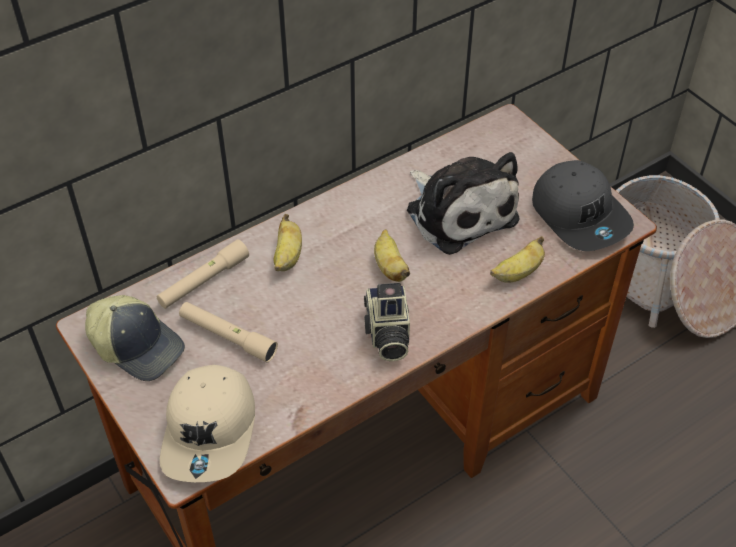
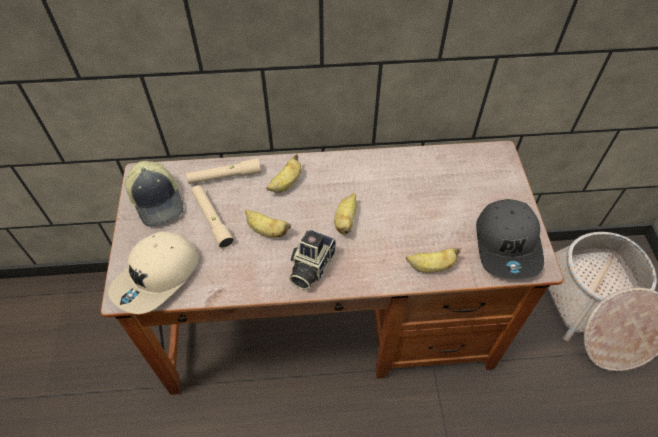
camera: 30 degrees right, 5 degrees up
(305, 319) = (266, 230): none -> banana
(459, 211) = (420, 202): plush toy -> none

